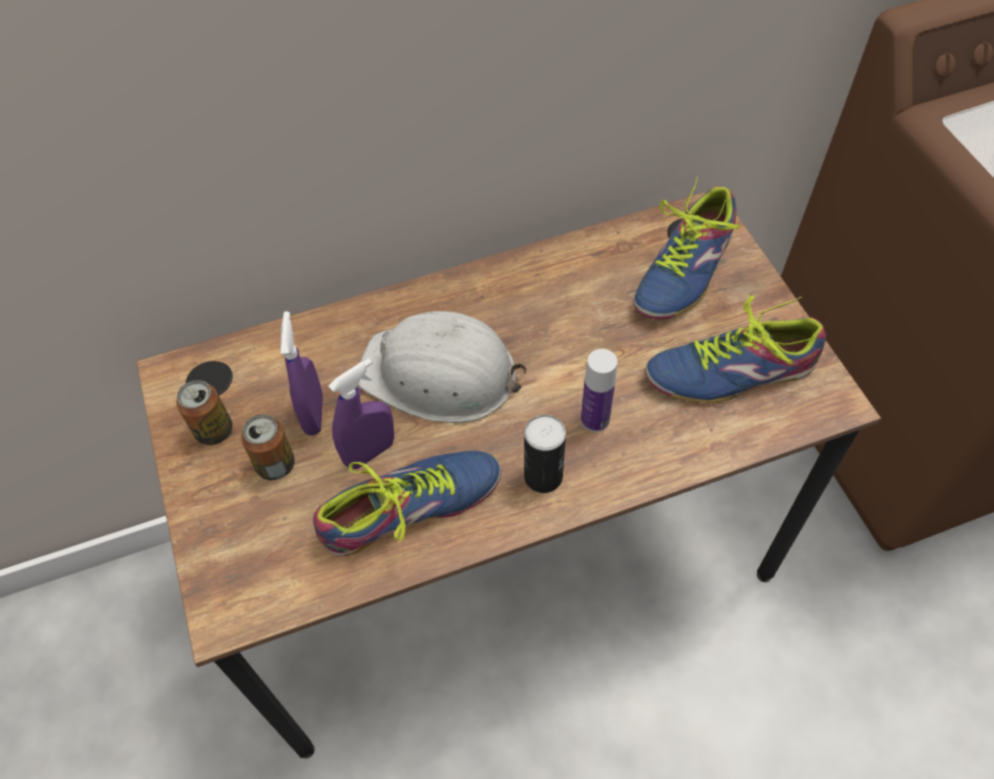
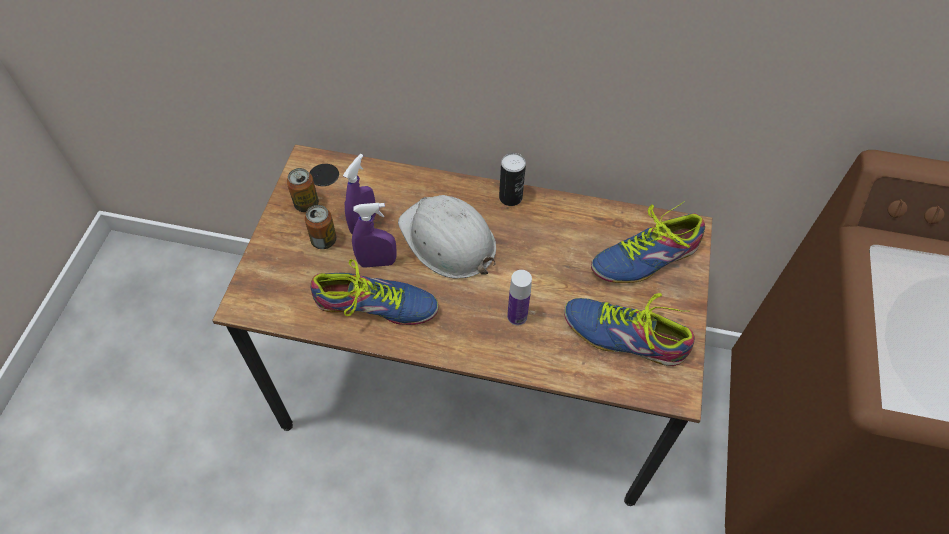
camera: 30 degrees right, 0 degrees up
(543, 476) = (461, 331): can -> can (510, 197)

